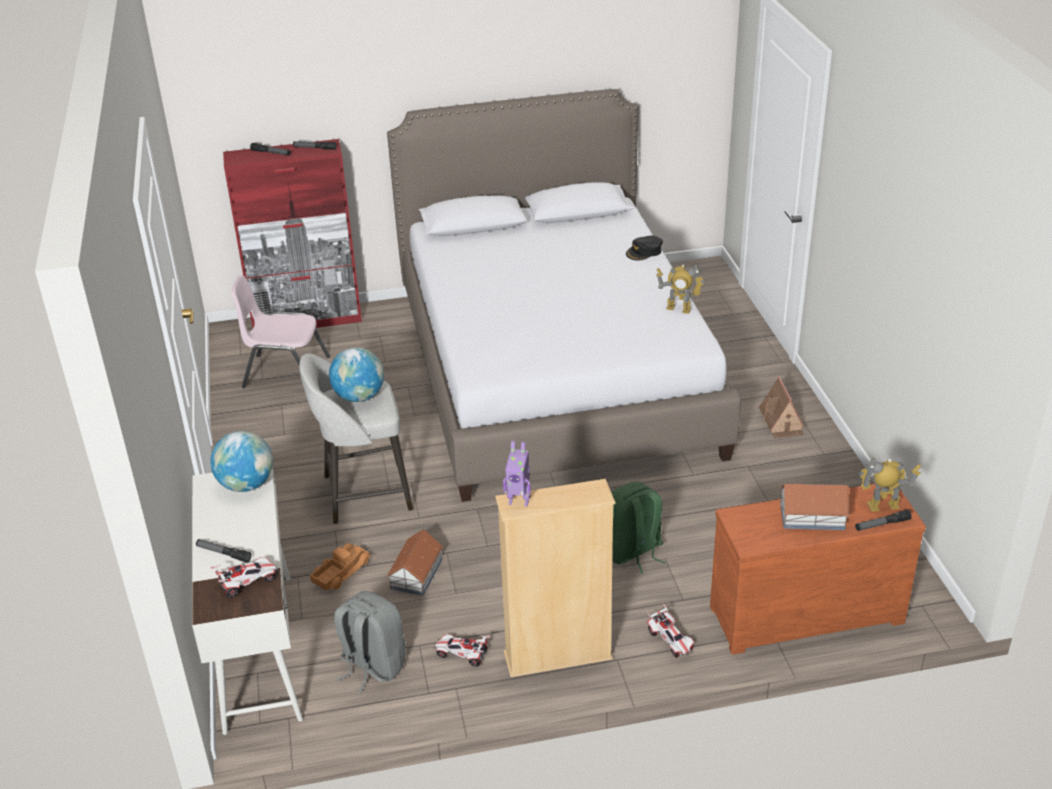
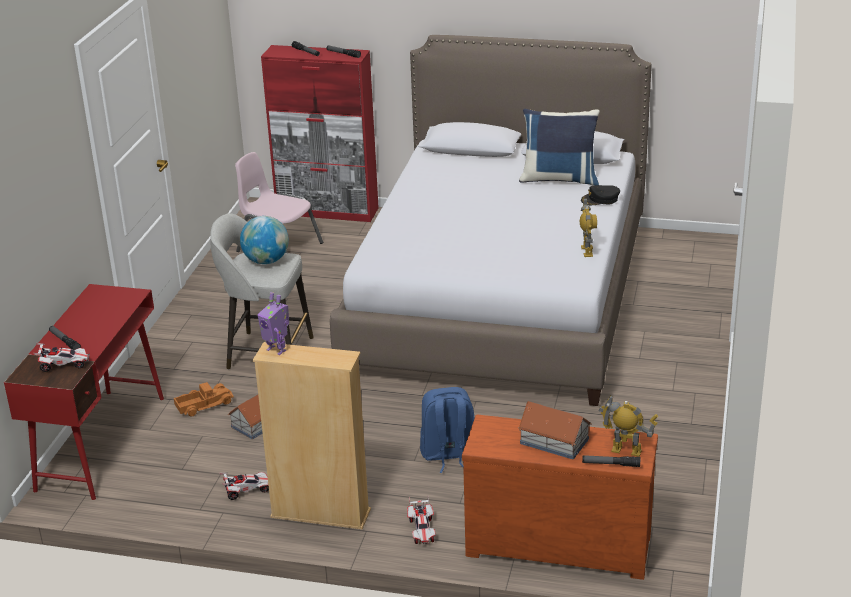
camera: 25 degrees right, 5 degrees down
(246, 484) = (120, 299): globe -> none
(258, 650) = (101, 442): white desk -> red desk
(371, 666) = (173, 477): grey backpack -> none
(462, 655) = (247, 490): toy car -> toy car turned 120 degrees clockwise
(587, 238) = (559, 178): none -> blue pillow
(633, 552) = (448, 455): green backpack -> blue backpack
(678, 308) = (587, 251): toy robot -> toy robot turned 135 degrees counterclockwise
(782, 422) = (674, 387): toy house -> none

